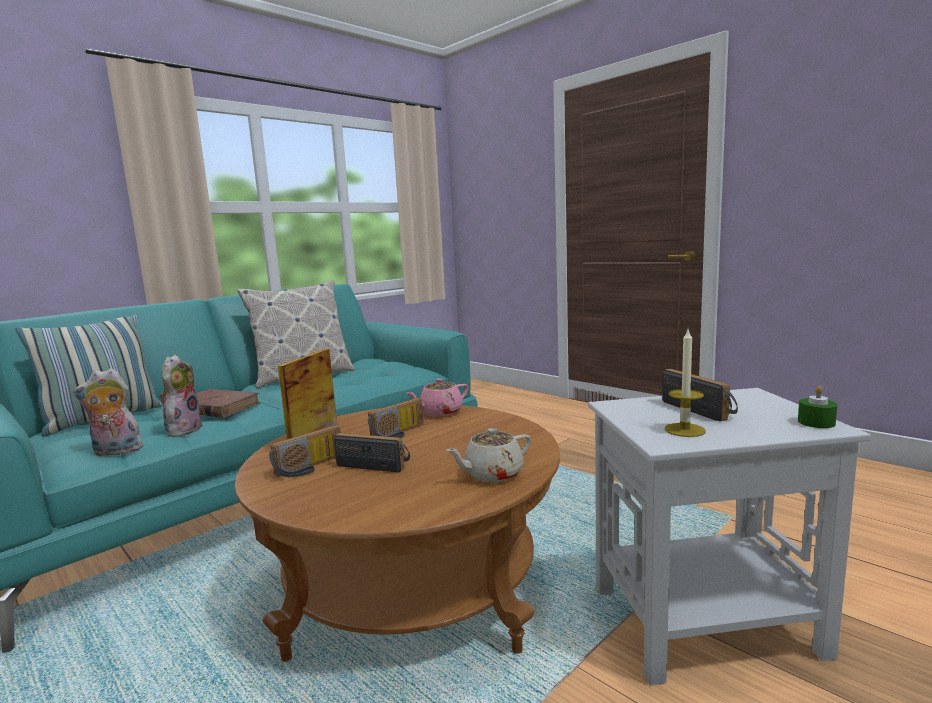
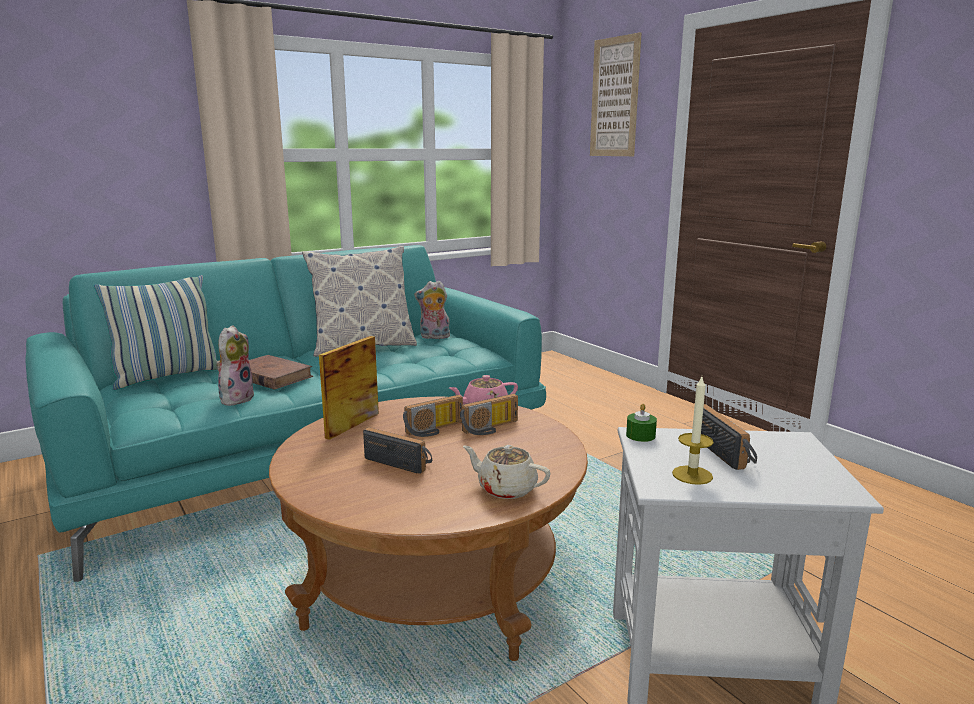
camera: 10 degrees right, 5 degrees up
(115, 452) = (173, 415): plush toy -> plush toy (434, 337)
(310, 467) = (340, 457): radio -> radio (491, 428)
(492, 474) = (506, 489): beige teapot -> beige teapot turned 45 degrees clockwise
(498, 154) = (614, 97): none -> picture
(816, 422) = (836, 485): green candle -> green candle (640, 435)

